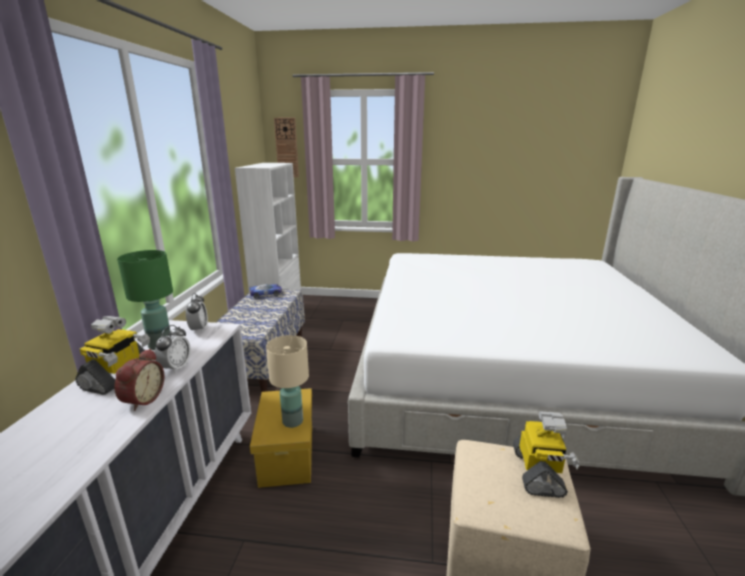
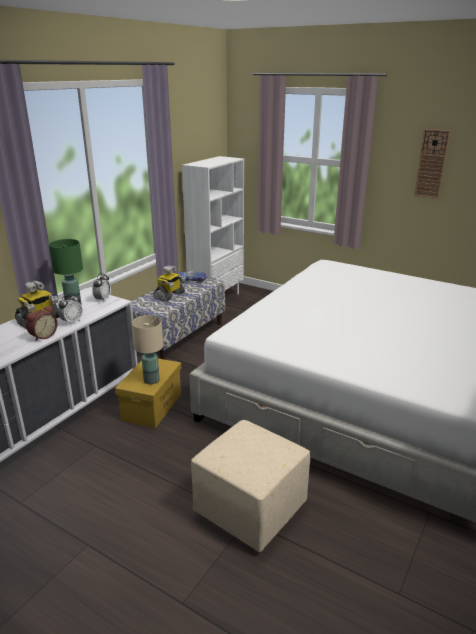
camera: 25 degrees right, 5 degrees up
(286, 148) = (245, 141): wall clock -> wall clock (431, 164)
(538, 472) = (273, 452): toy robot -> toy robot (170, 295)

